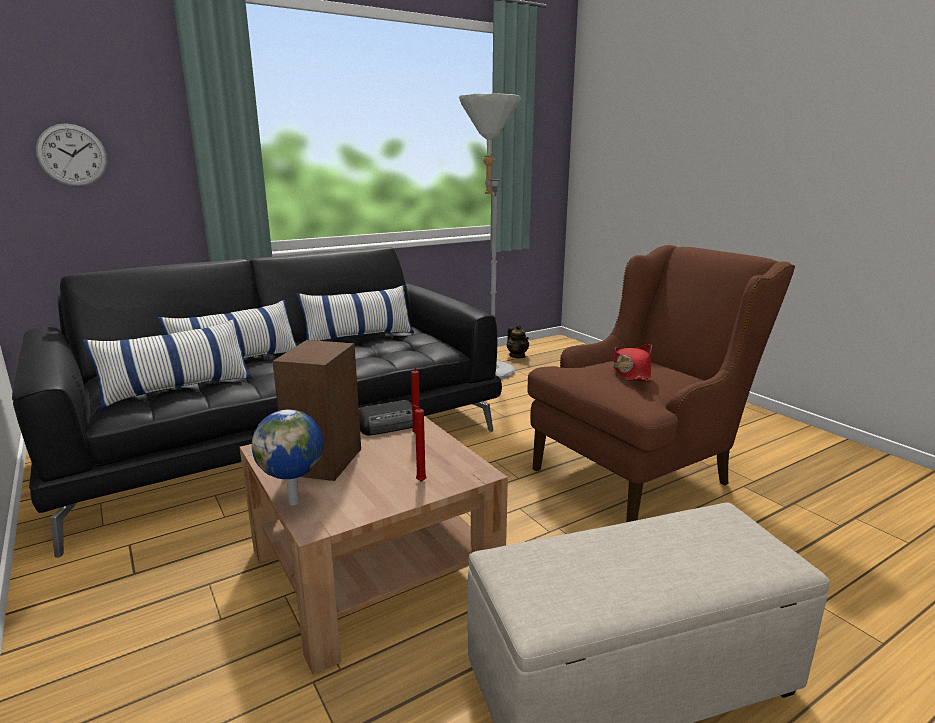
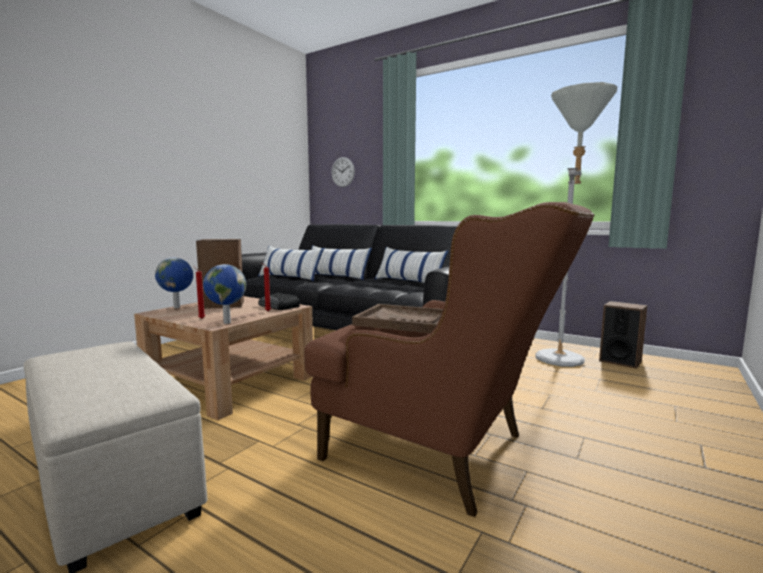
camera: 65 degrees right, 10 degrees down
(466, 465) = (226, 322): none -> globe
(517, 356) = (620, 361): teapot -> speaker
(631, 372) = (405, 321): red hat -> brown tray

